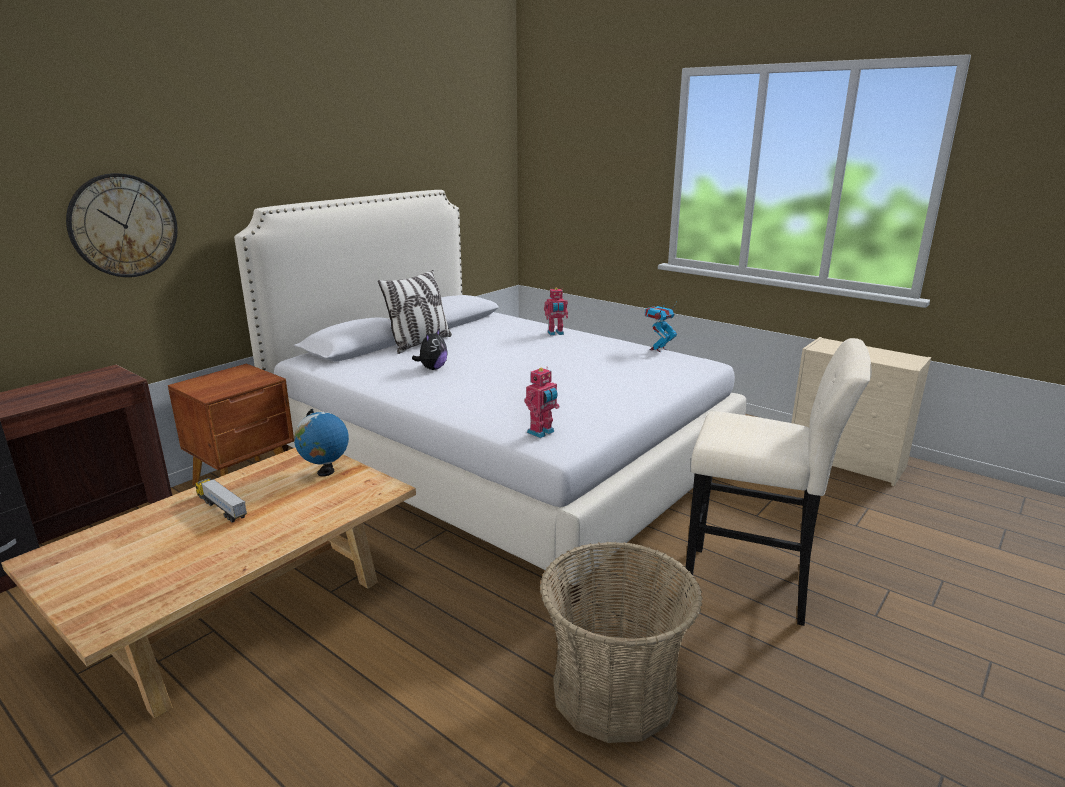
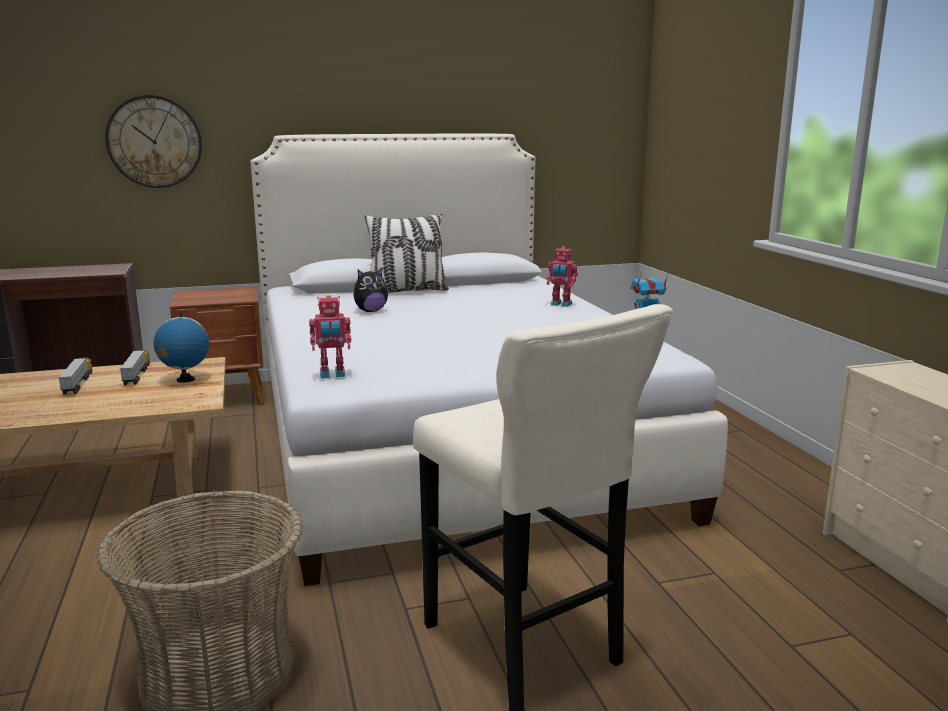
camera: 35 degrees right, 5 degrees down
(265, 481) = (137, 375): none -> toy truck

